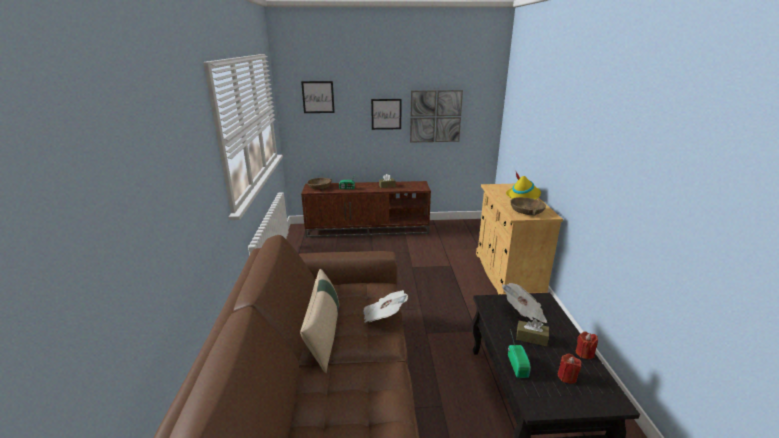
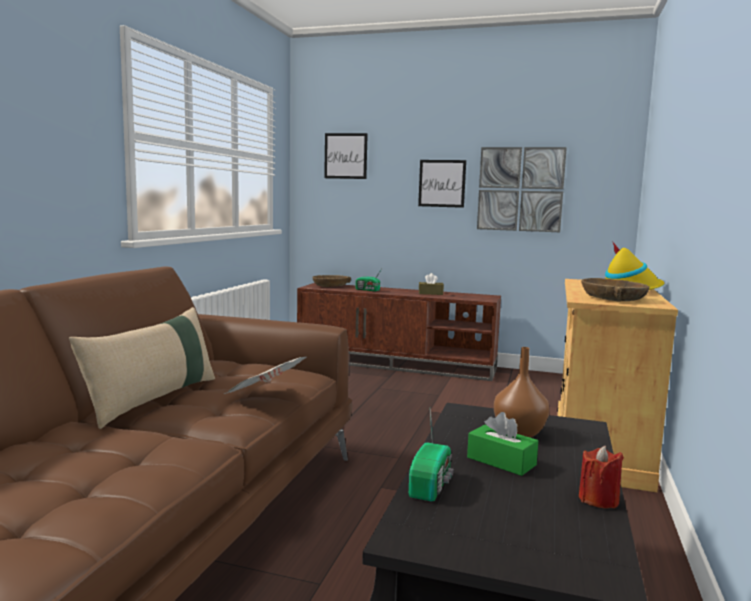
camera: 20 degrees right, 15 degrees down
(523, 313) = (520, 433): newspaper -> brown vase
(531, 338) = (501, 461): brown tissue box -> green tissue box
(567, 377) = (521, 519): red candle -> none

